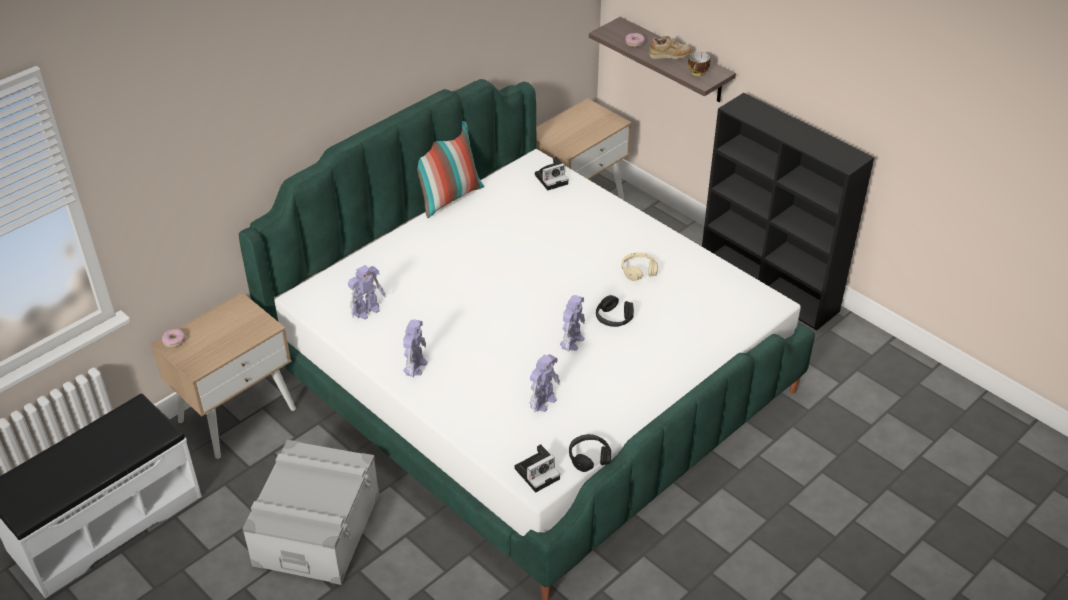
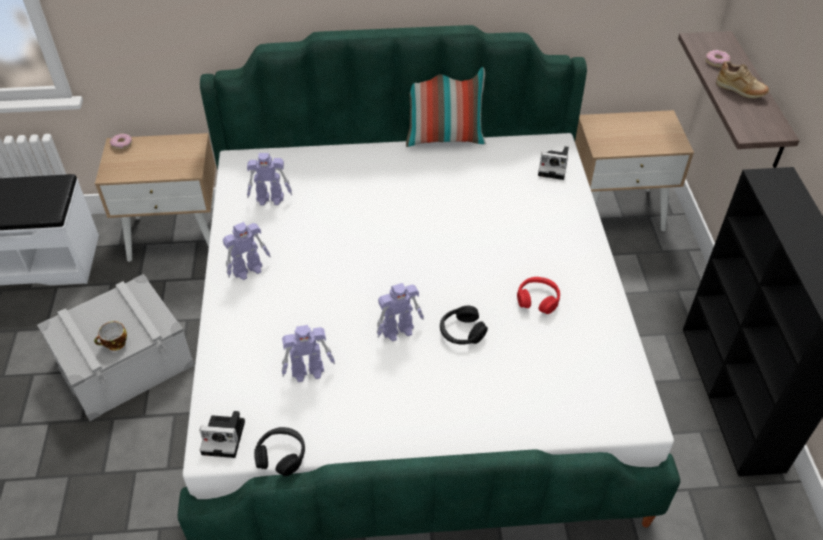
camera: 40 degrees right, 5 degrees up
(638, 271) = (538, 299): beige headphones -> red headphones
(698, 72) = (753, 121): cup -> cup (115, 344)

